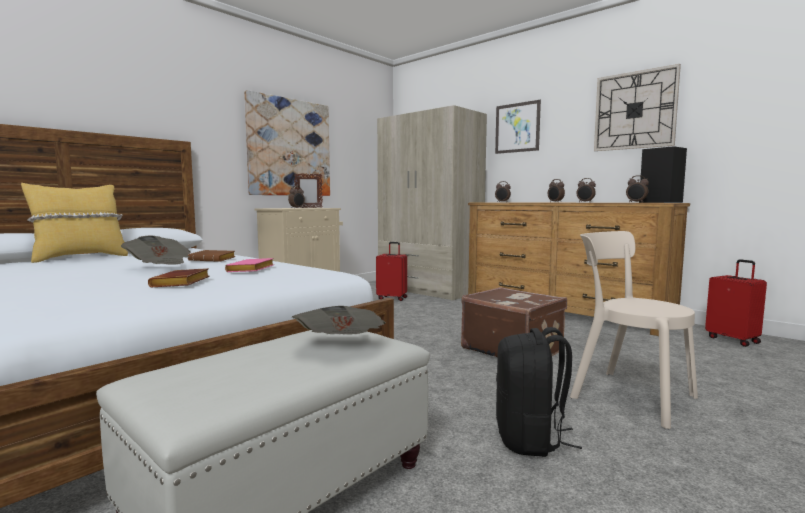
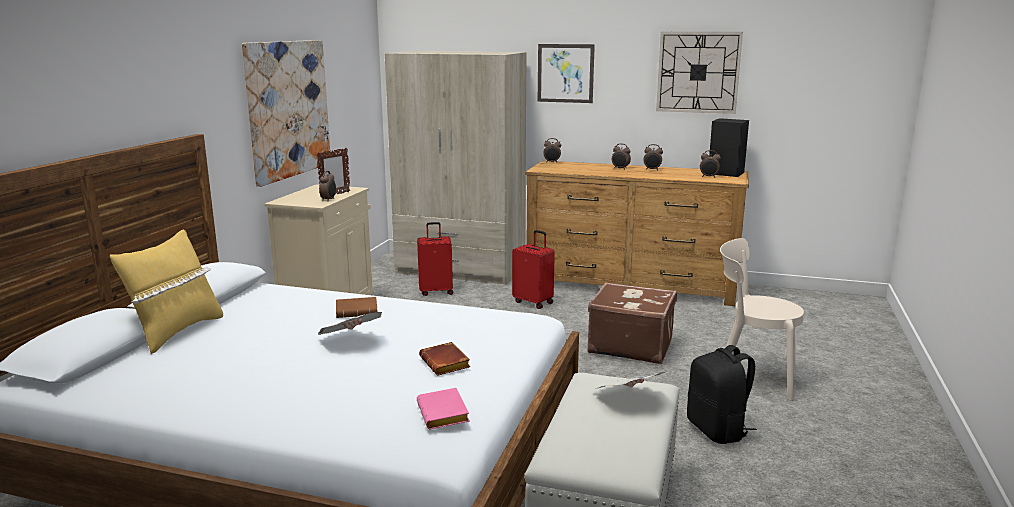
camera: 25 degrees left, 10 degrees up
(251, 270) = (449, 327): pink book -> pink book (445, 414)
(733, 340) = (787, 300): red suitcase -> red suitcase (534, 302)

